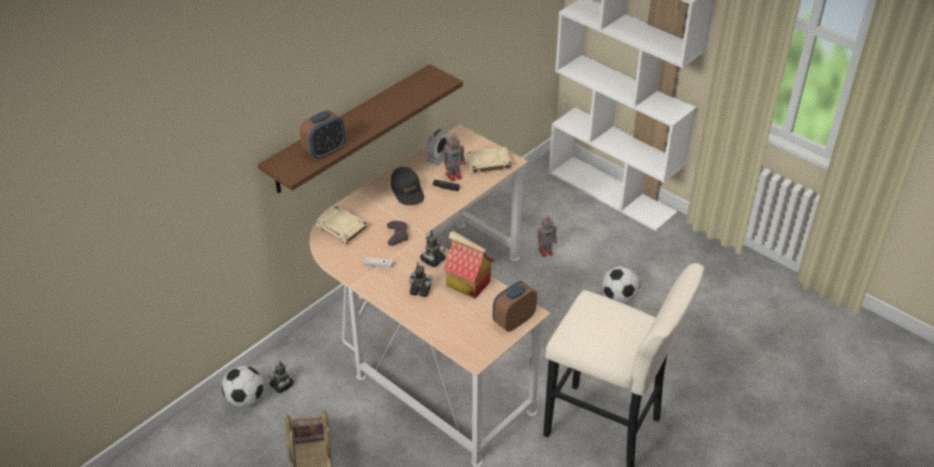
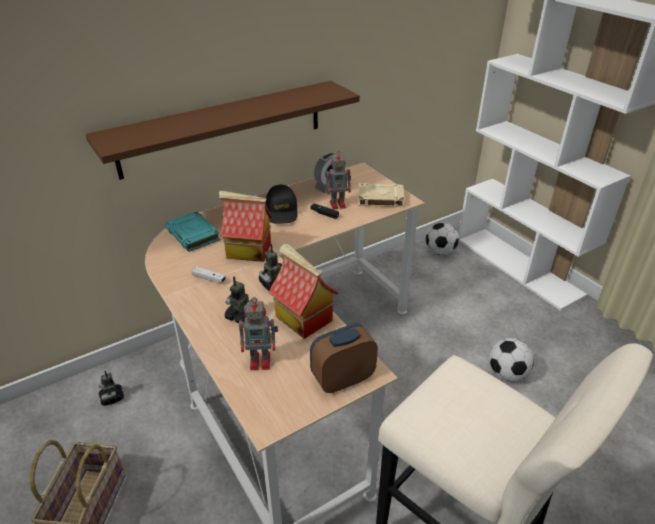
camera: 15 degrees right, 5 degrees down
(245, 399) = (68, 404): football -> football (440, 252)
(325, 151) = (166, 132): alarm clock -> none
(342, 228) = (193, 235): beige book -> turquoise book
(397, 235) = (248, 251): grey game controller -> toy house
(546, 251) = (437, 310): toy robot -> toy robot (261, 361)

